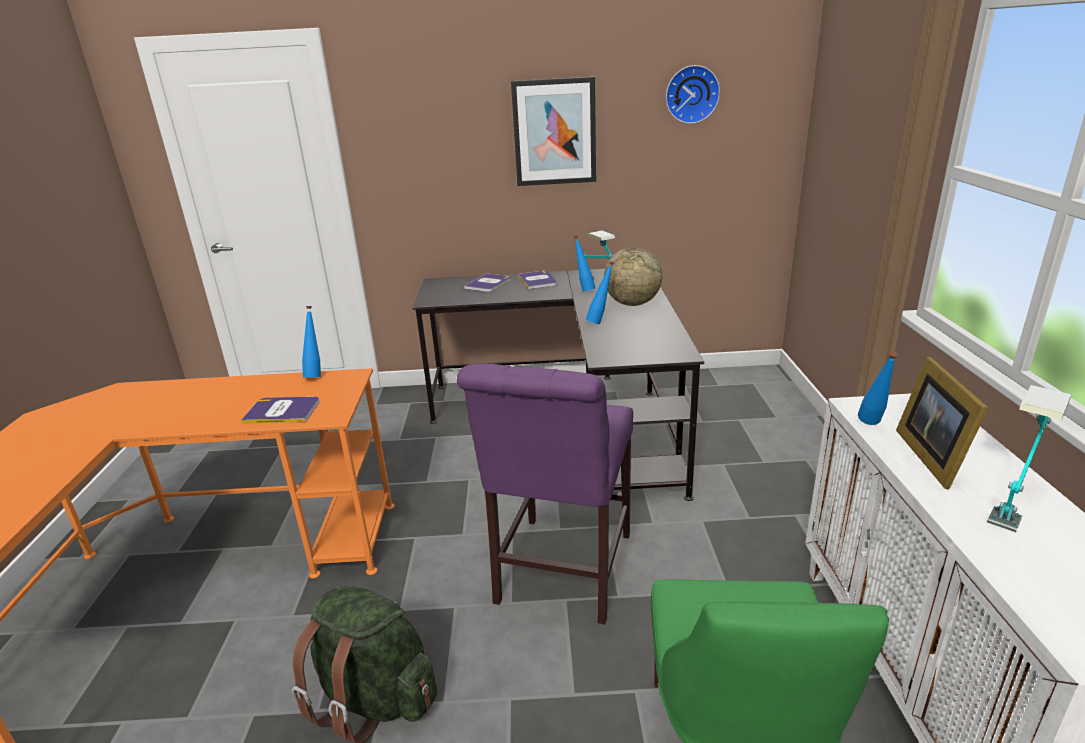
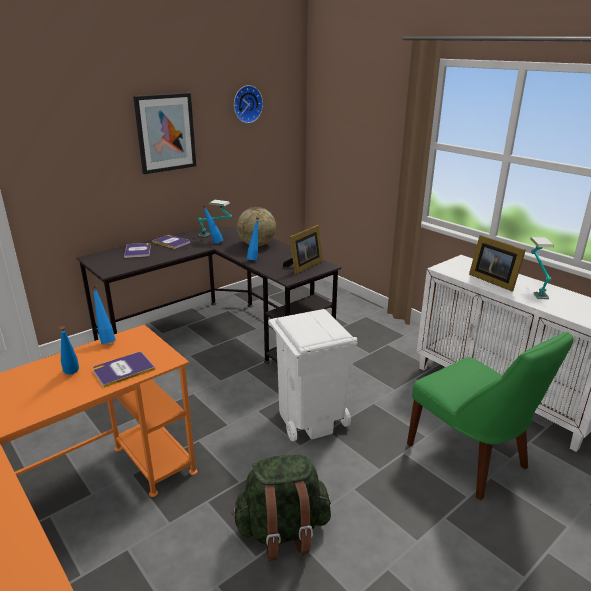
camera: 40 degrees left, 0 degrees up
(560, 573) = (310, 419): purple chair -> white trash can
(649, 347) = (303, 266): none -> picture frame
(871, 426) = (458, 275): blue bottle -> blue bottle (72, 375)

